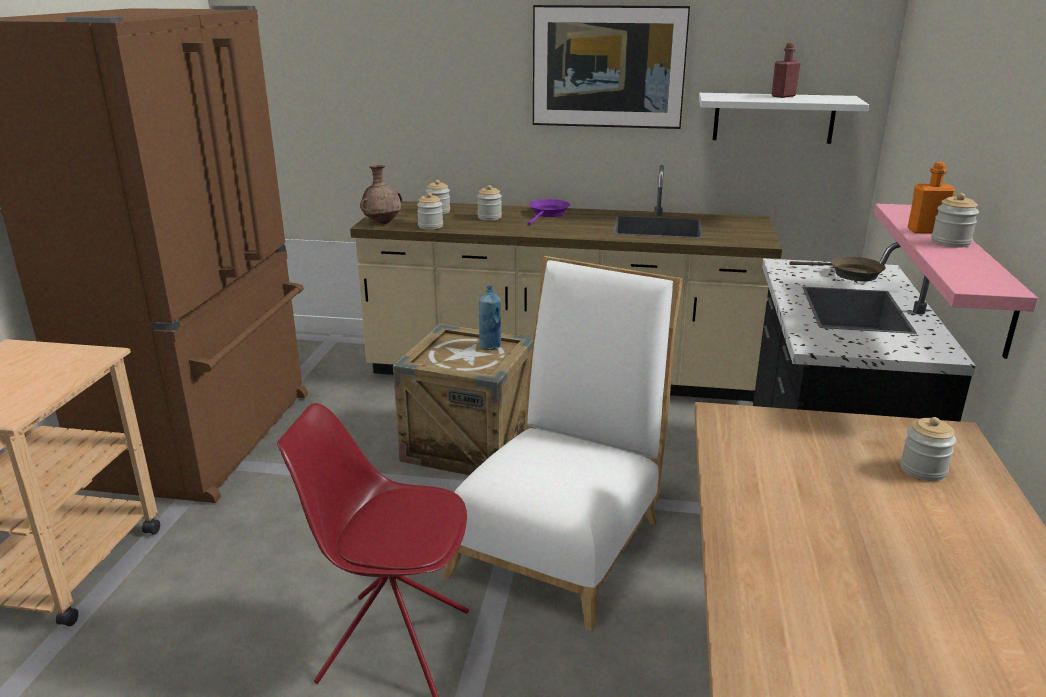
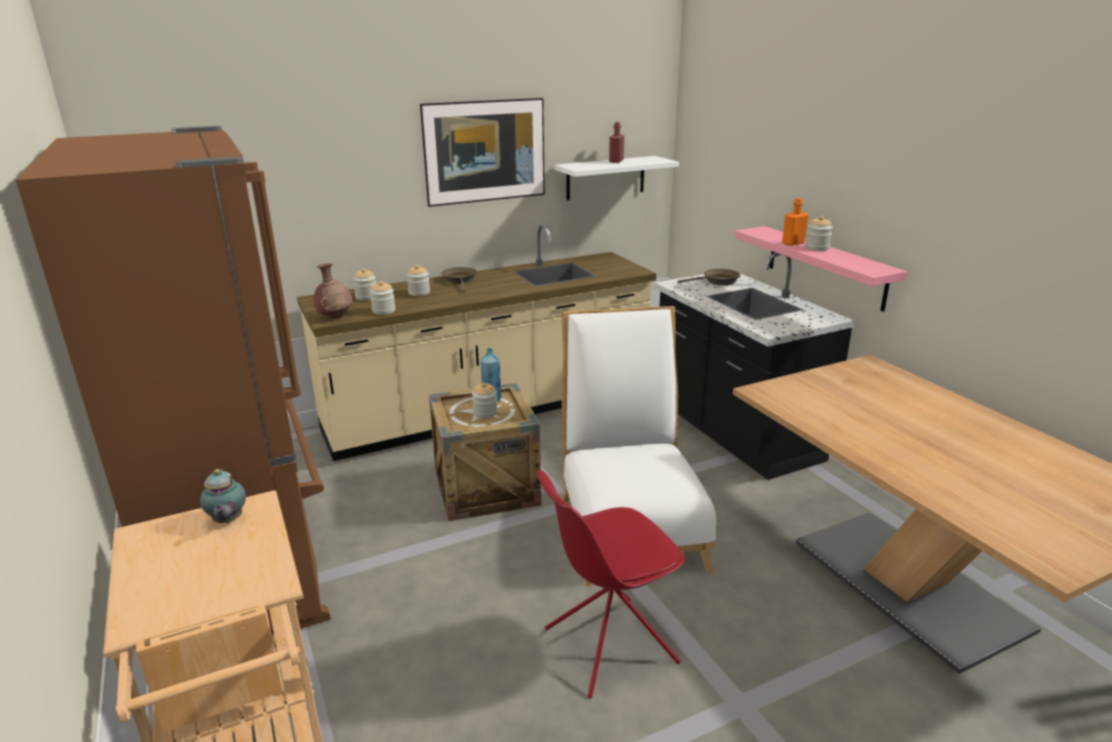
camera: 35 degrees left, 0 degrees up
(63, 359) = (227, 521): none -> teapot
(548, 214) = (460, 280): purple frying pan -> brown frying pan
(923, 469) = (886, 387): jar -> jar (485, 413)

